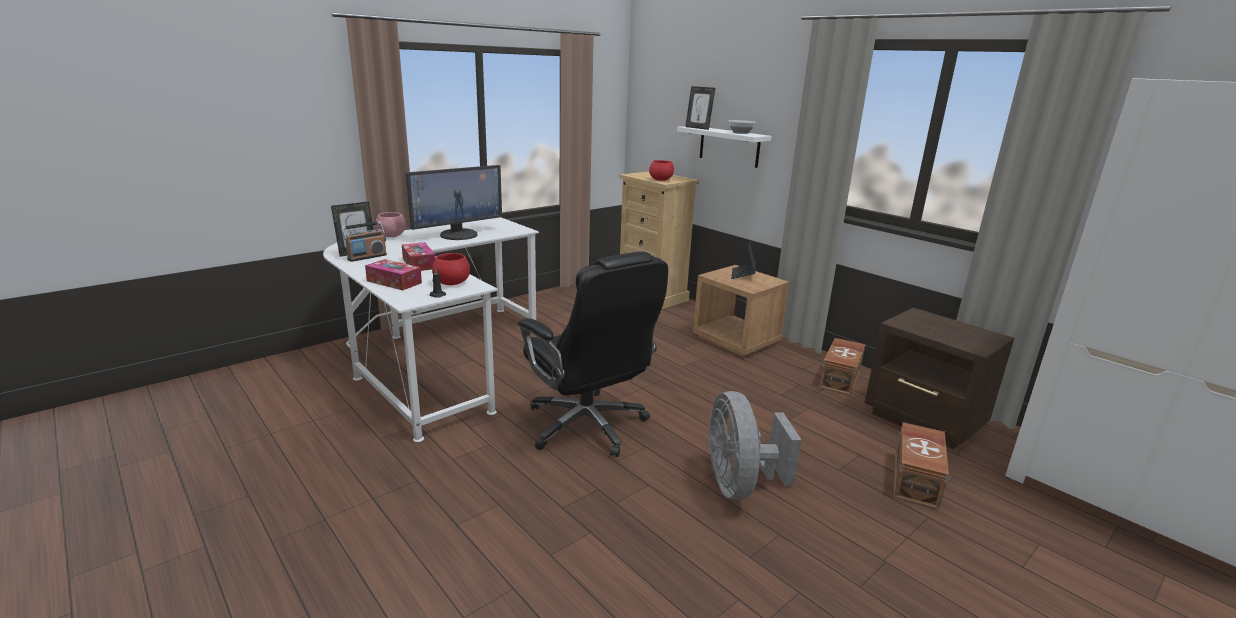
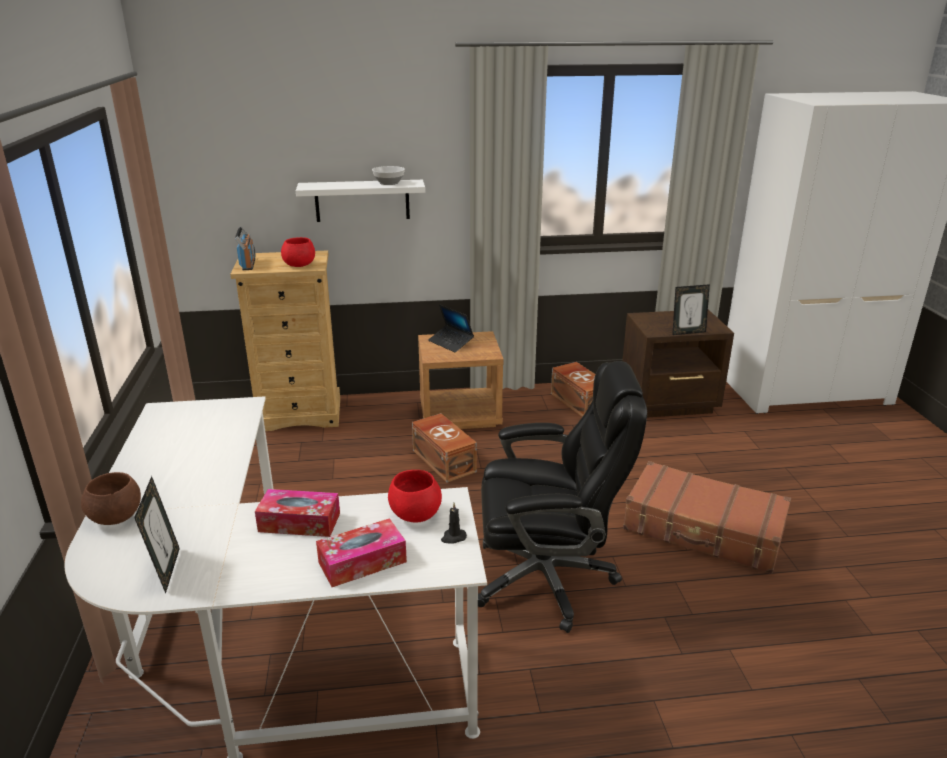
camera: 55 degrees left, 5 degrees up
(367, 257) = (205, 565): radio -> radio (248, 264)
(391, 236) = (116, 518): pink bowl -> brown bowl
(458, 235) = (197, 457): monitor -> none
(698, 128) = (326, 187): picture frame -> picture frame (687, 332)
(739, 485) = (703, 530): grey fan -> brown suitcase
(916, 479) = (740, 447): brown storage box -> brown storage box (444, 460)

